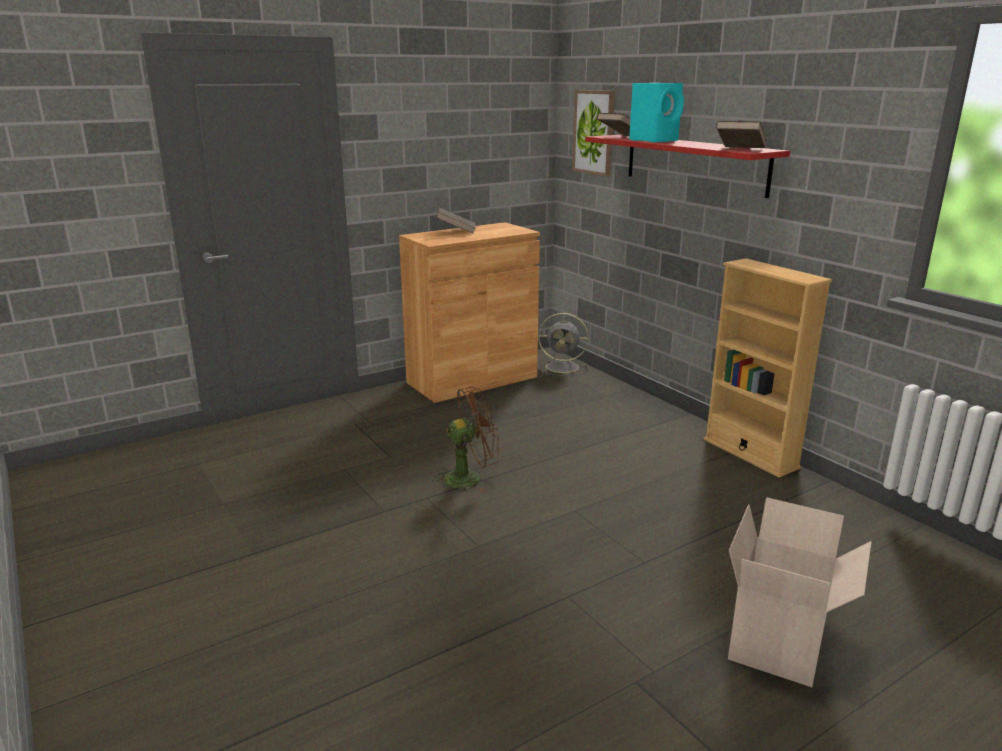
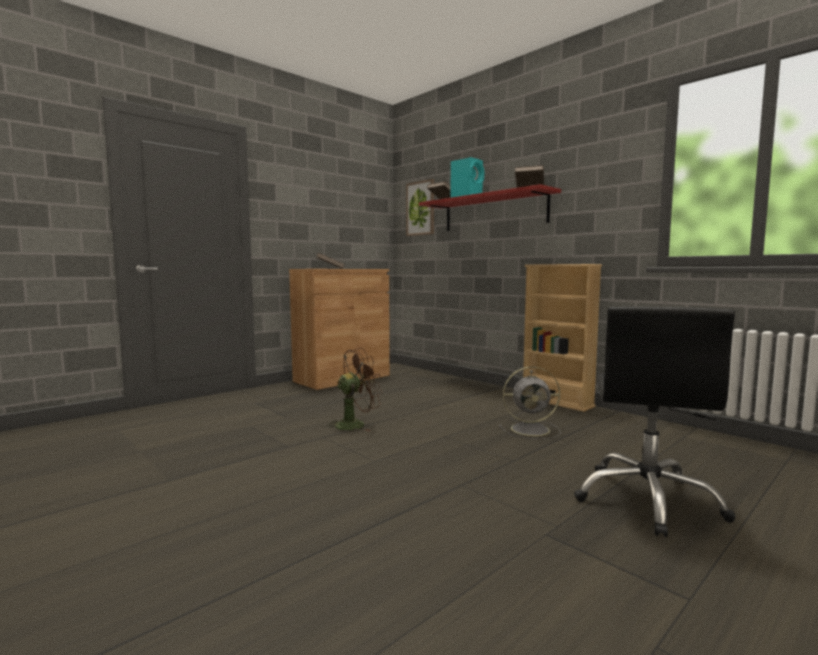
camera: 10 degrees left, 15 degrees down
(564, 367) = (407, 370): grey fan -> grey fan (532, 430)
(780, 646) = (648, 500): cardboard box -> black office chair

